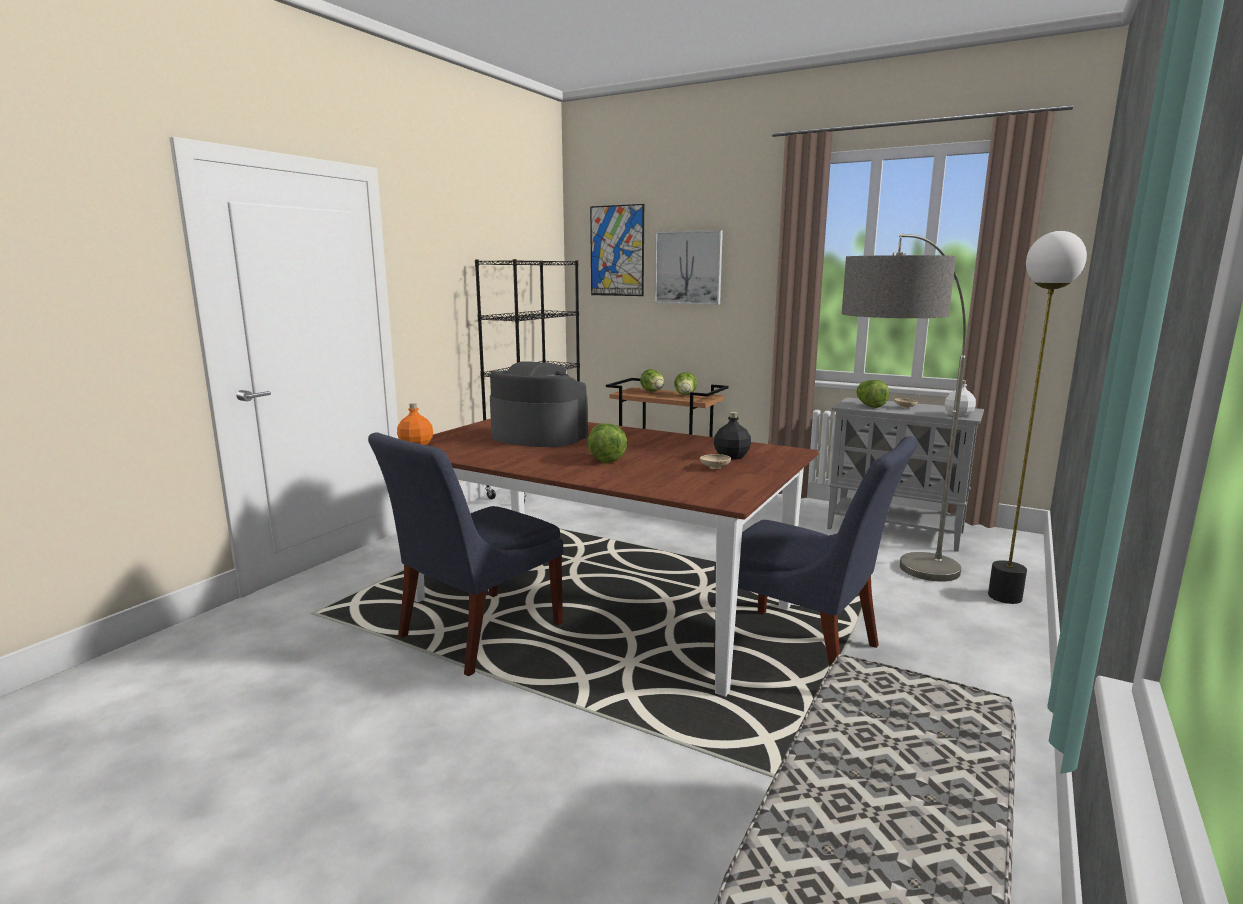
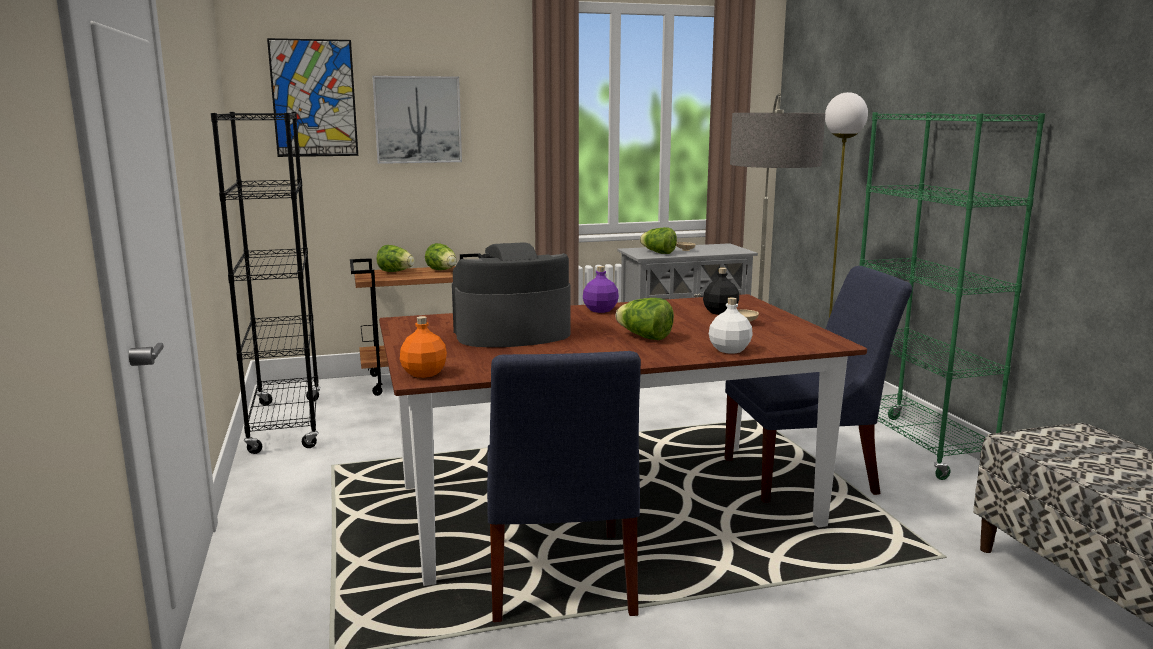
camera: 45 degrees left, 0 degrees up
(648, 435) = (601, 310): none -> purple bottle
(959, 415) = (734, 250): white bottle -> white bottle (730, 350)
(995, 683) = (916, 447): none -> green bookcase

